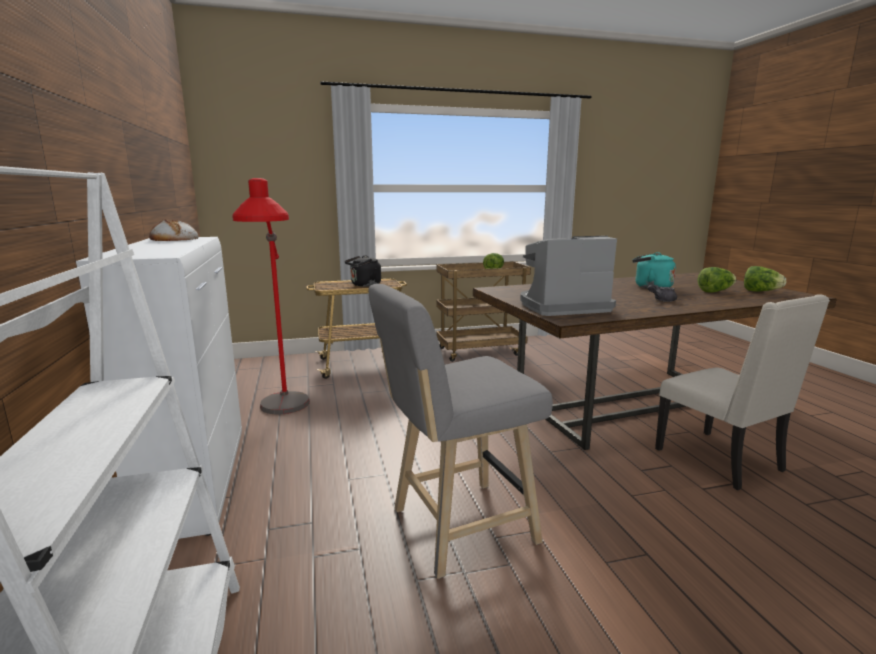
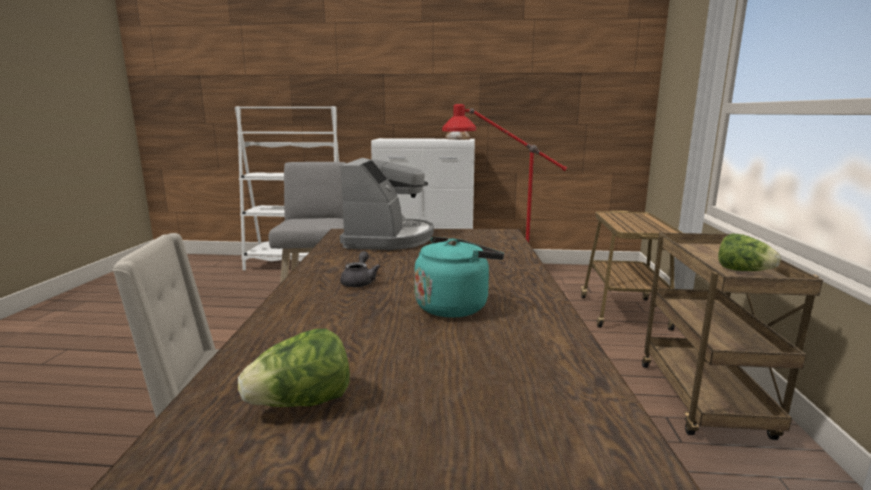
camera: 110 degrees right, 0 degrees up
(364, 285) = (631, 223): black kettle -> none
(715, 291) = (363, 345): lettuce -> none

